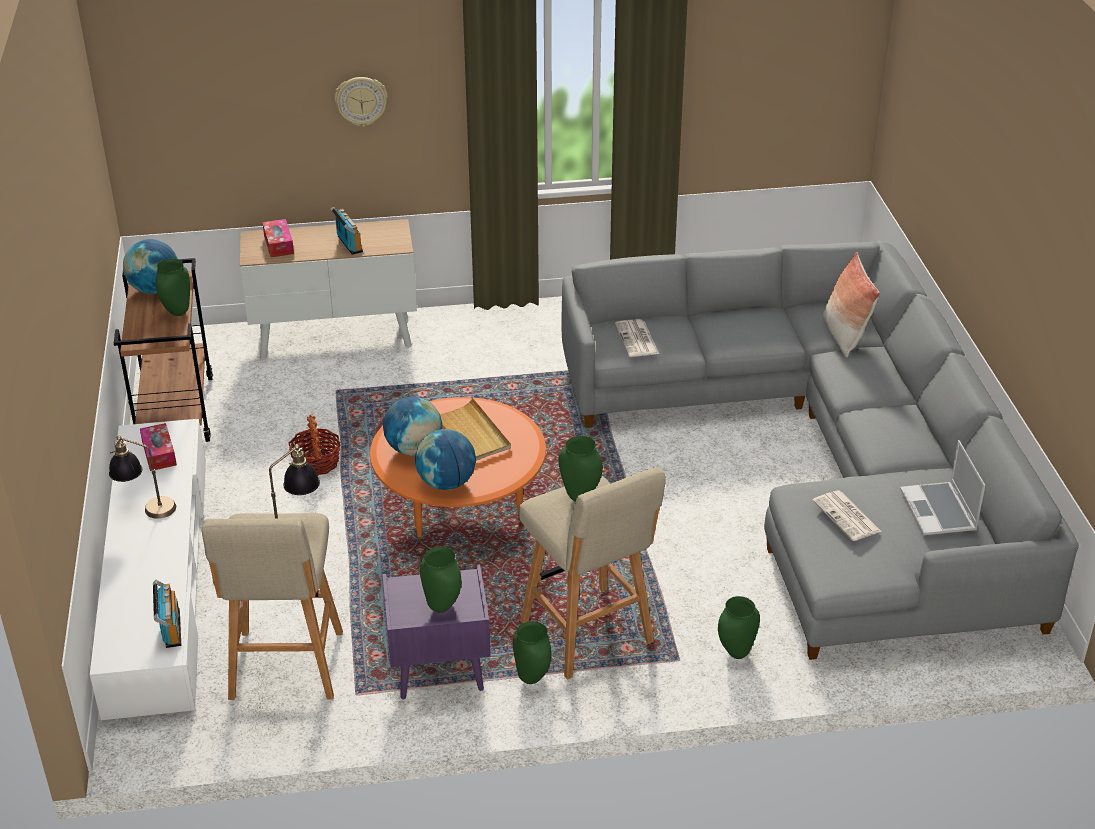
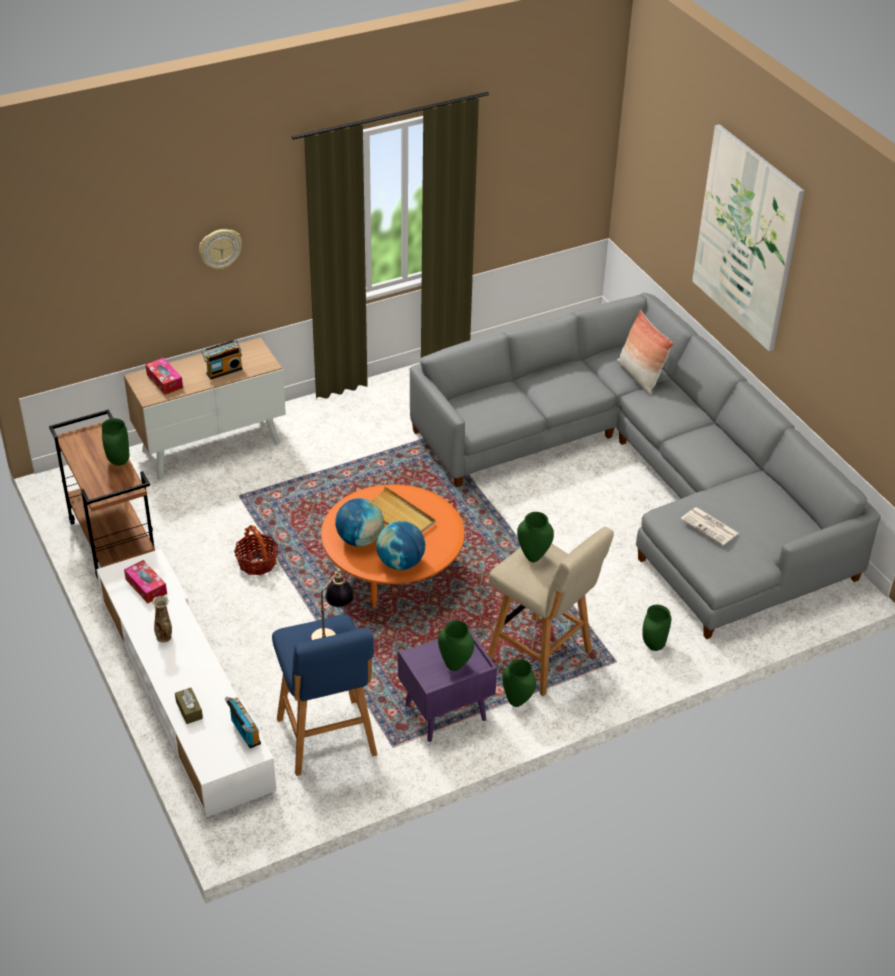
camera: 20 degrees left, 5 degrees up
(125, 591) = (189, 710): none -> brown tissue box
(146, 508) = (164, 637): table lamp -> vase
(155, 289) = (85, 444): globe -> none
(286, 668) = (327, 740): beige stool -> blue stool
(348, 244) = (223, 370): radio -> radio turned 105 degrees clockwise
(637, 339) = (487, 409): newspaper -> none
(939, 511) = (771, 508): laptop -> none
(984, 167) = (746, 238): none -> picture

